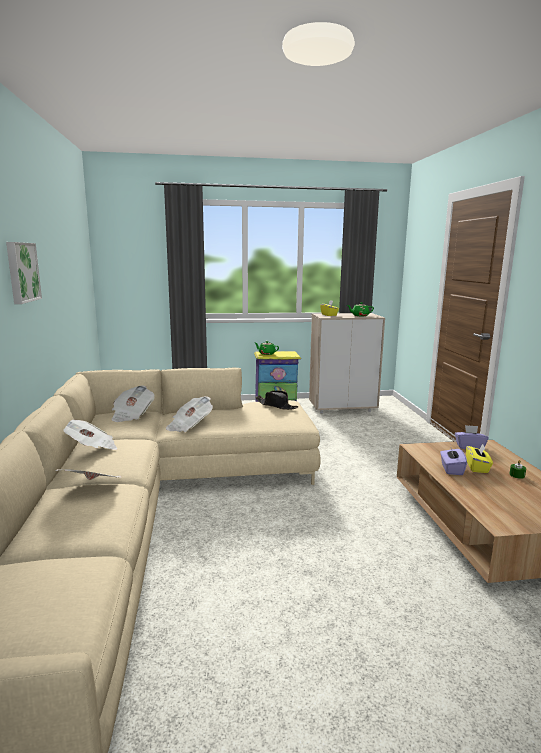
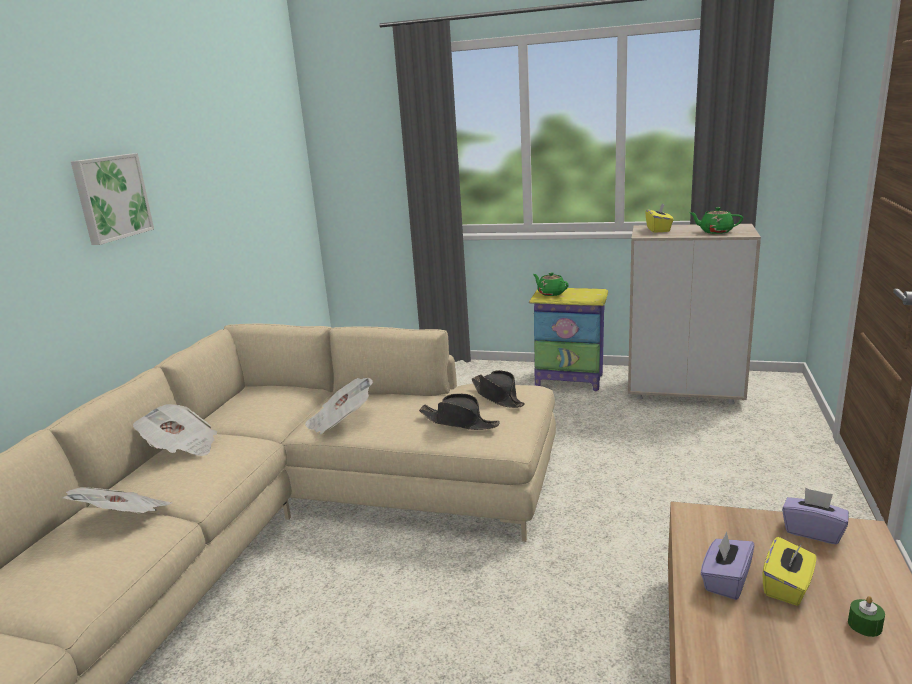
camera: 25 degrees right, 5 degrees up
(131, 415) = (279, 394): newspaper -> none
(267, 418) = (459, 422): none -> black hat

